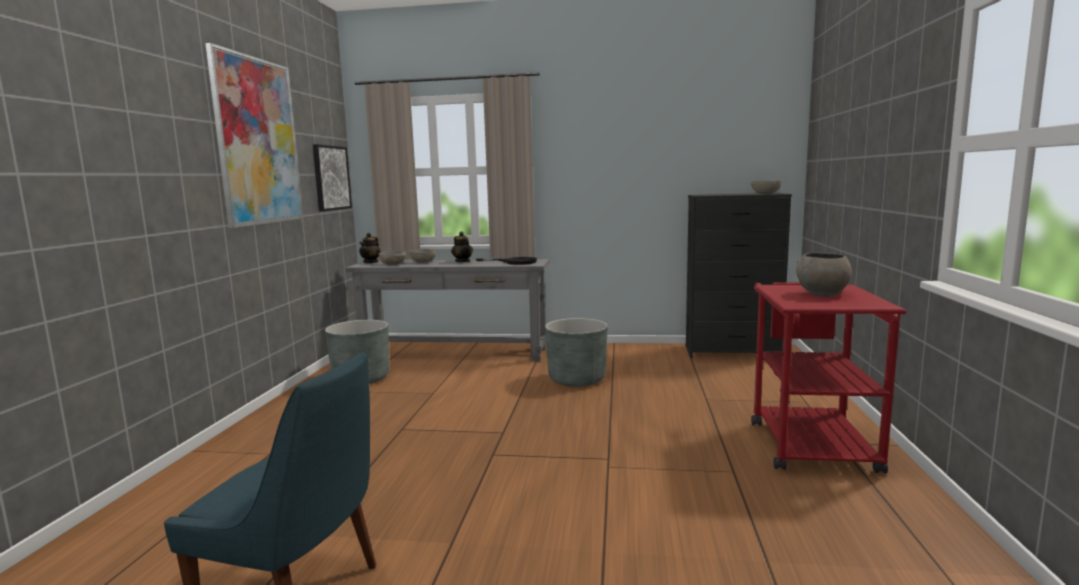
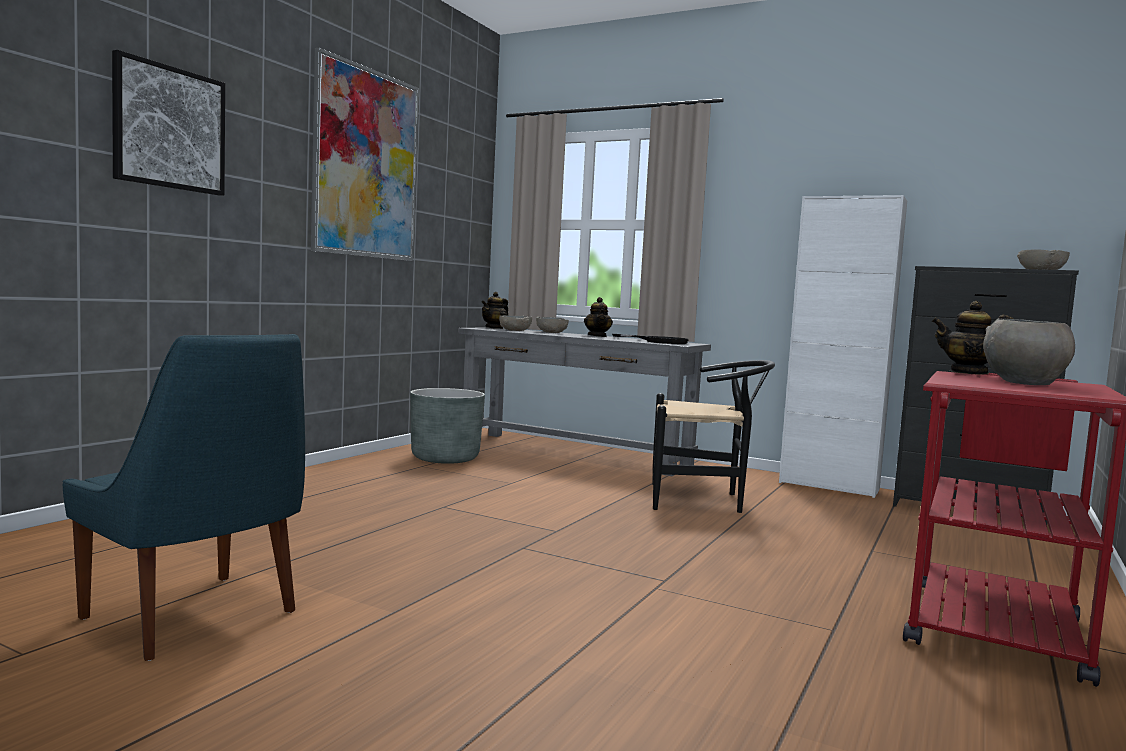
camera: 20 degrees right, 5 degrees down
(331, 178) = (462, 223): picture -> picture (169, 128)
(577, 379) = (703, 500): grey planter -> black chair
(642, 348) = (829, 486): none -> white cabinet
(779, 286) = (969, 372): none -> teapot

